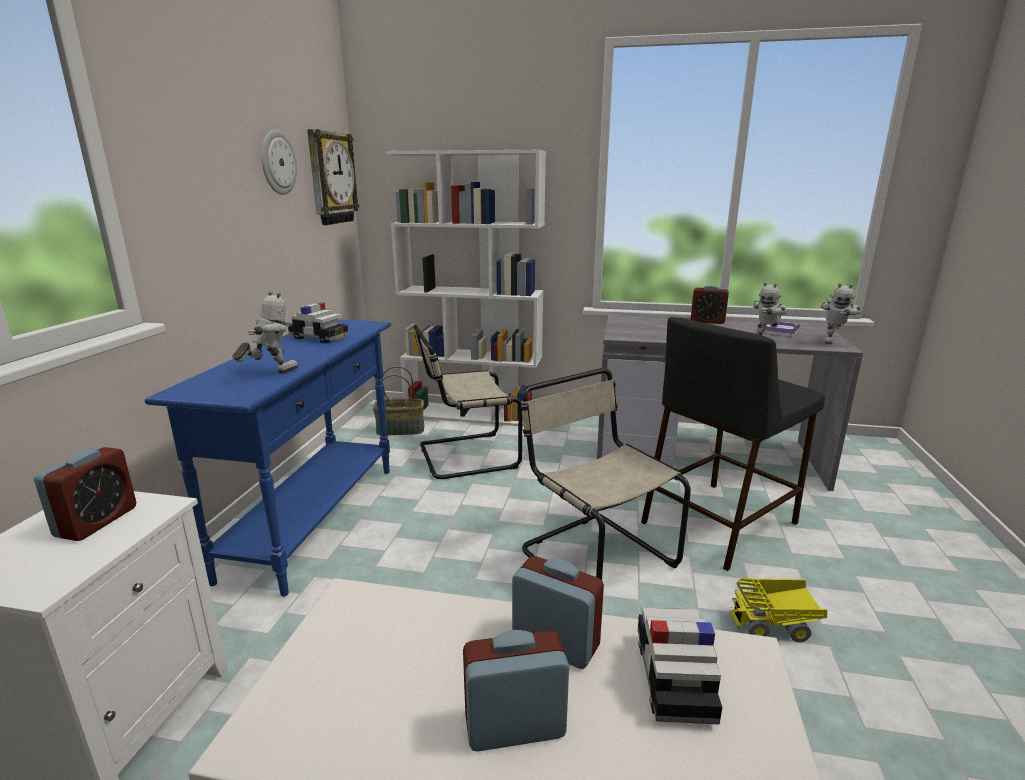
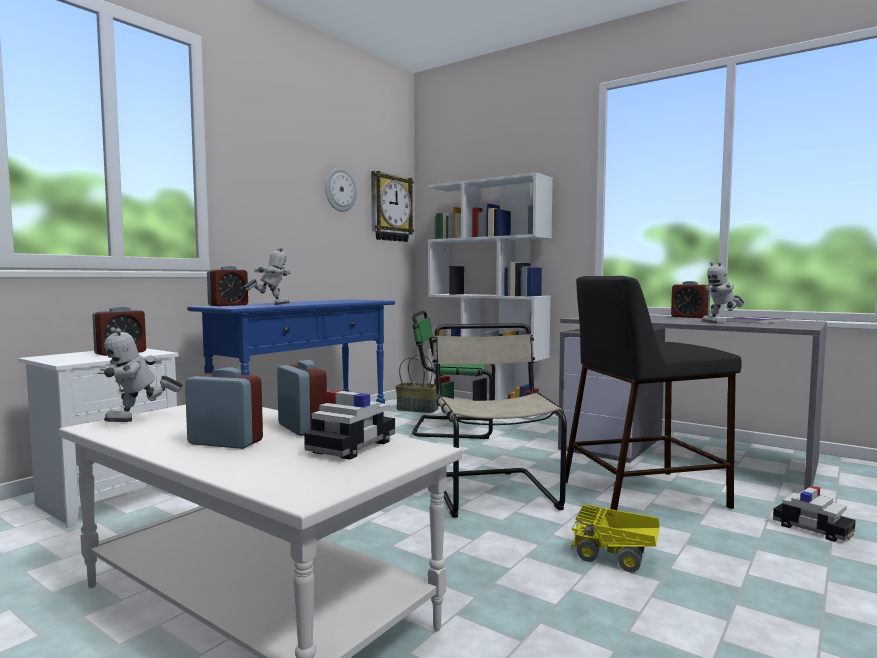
camera: 25 degrees right, 15 degrees down
(210, 385) = (228, 305): none -> alarm clock
(319, 337) = (331, 301): toy car -> toy car (813, 529)
(464, 456) = (450, 428): beige chair -> green chair
(832, 342) = (800, 326): toy robot -> toy robot (140, 420)

